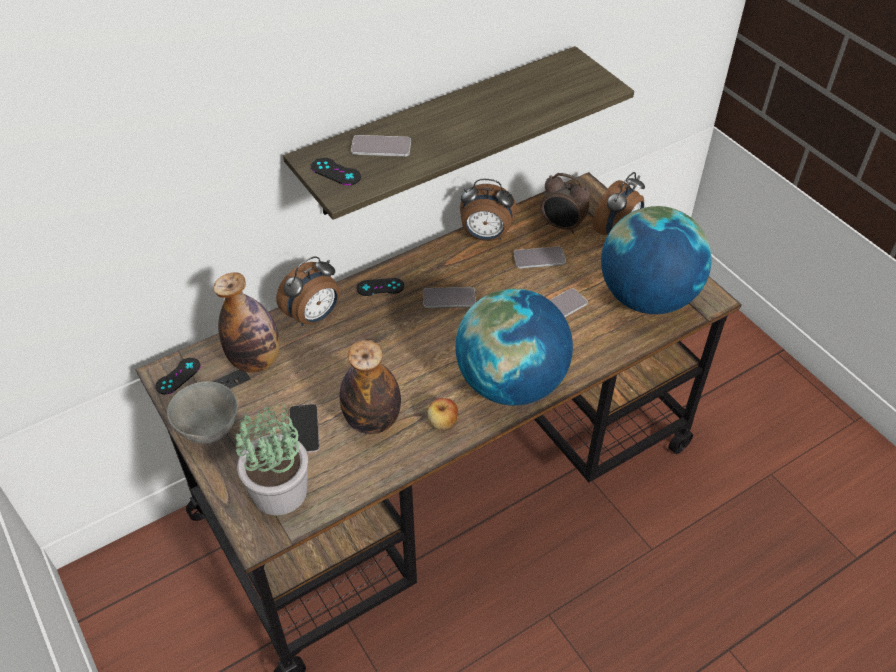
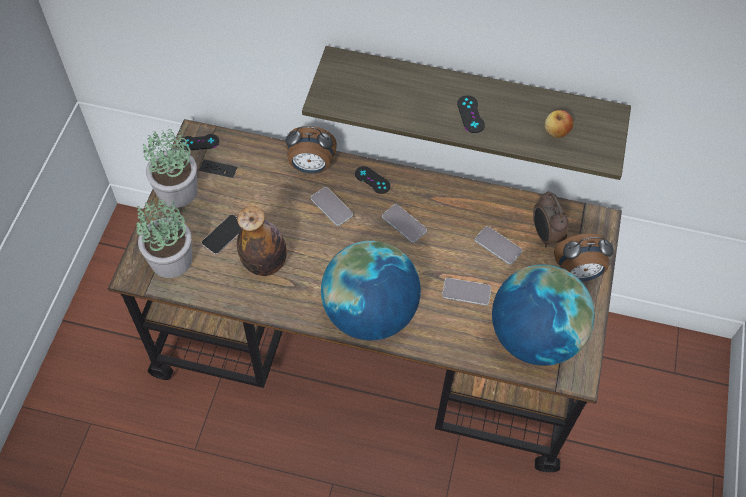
camera: 45 degrees right, 10 degrees up
(210, 431) = (178, 191): grey bowl -> potted plant
(255, 360) = (248, 168): bottle -> none
(336, 172) = (339, 82): black game controller -> black game controller (470, 114)
(381, 147) = (388, 85): phone -> phone (331, 207)
(443, 422) = (300, 301): apple -> apple (556, 132)
(485, 236) = (483, 199): alarm clock -> none

